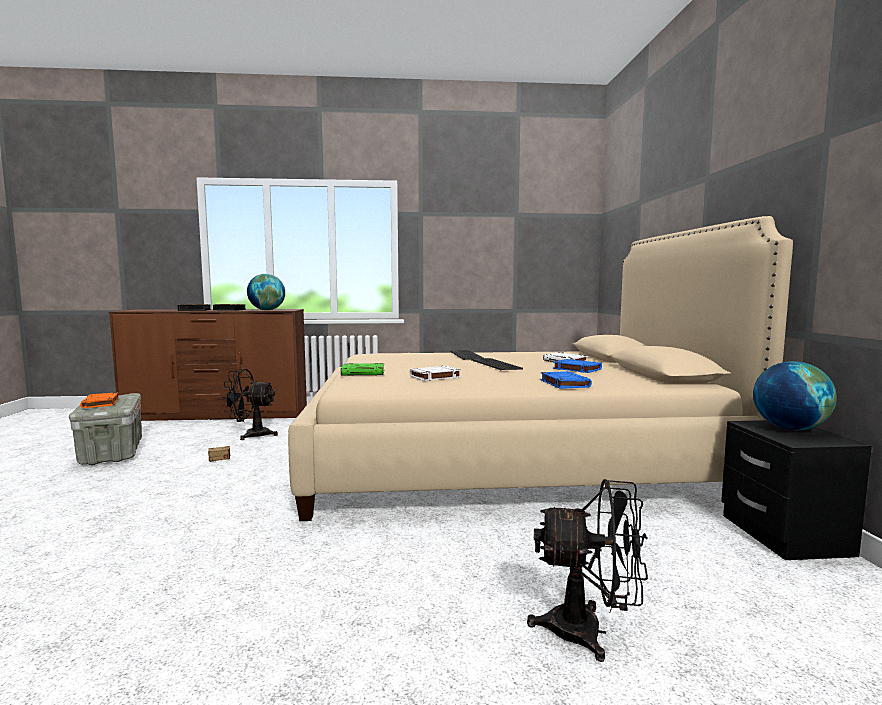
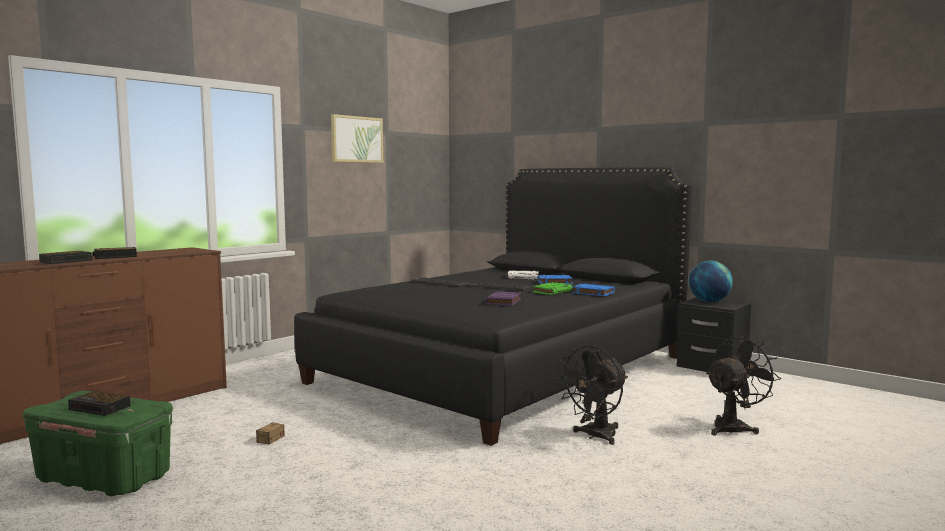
camera: 45 degrees left, 0 degrees up
(100, 403) = (100, 408): orange book -> alarm clock
(112, 453) = (105, 478): grey storage box -> green storage box
(251, 435) = (226, 414): black fan -> black fan (595, 436)
(267, 310) = (175, 252): globe -> none
(363, 373) = (443, 308): green book -> green book (552, 291)
(434, 377) = (503, 302): white book -> purple book
(478, 222) = (356, 139): none -> picture
(506, 457) = (504, 369): beige bed -> black bed

